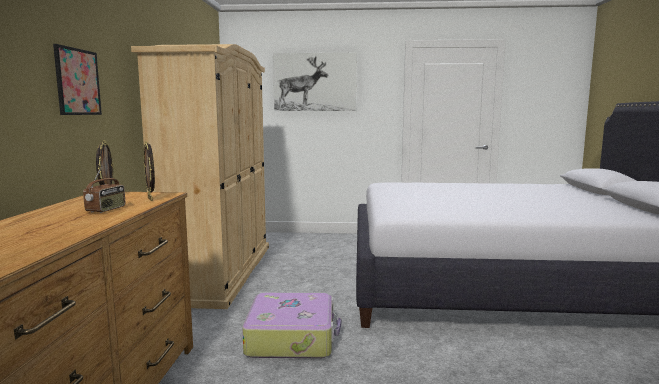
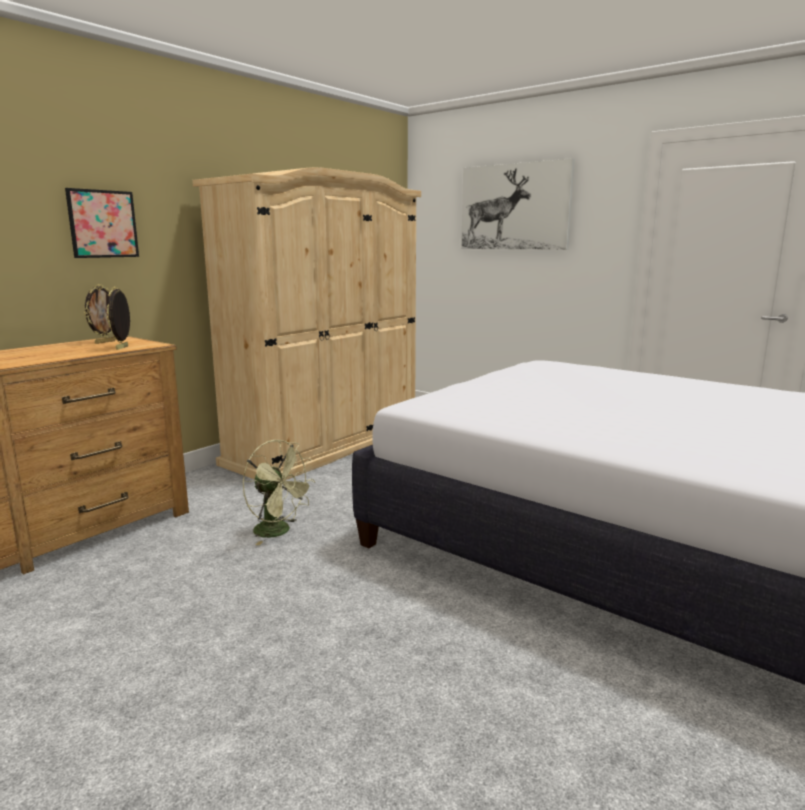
camera: 35 degrees right, 5 degrees up
(106, 210) = (58, 353): radio -> none
(292, 337) = (279, 532): suitcase -> green fan

